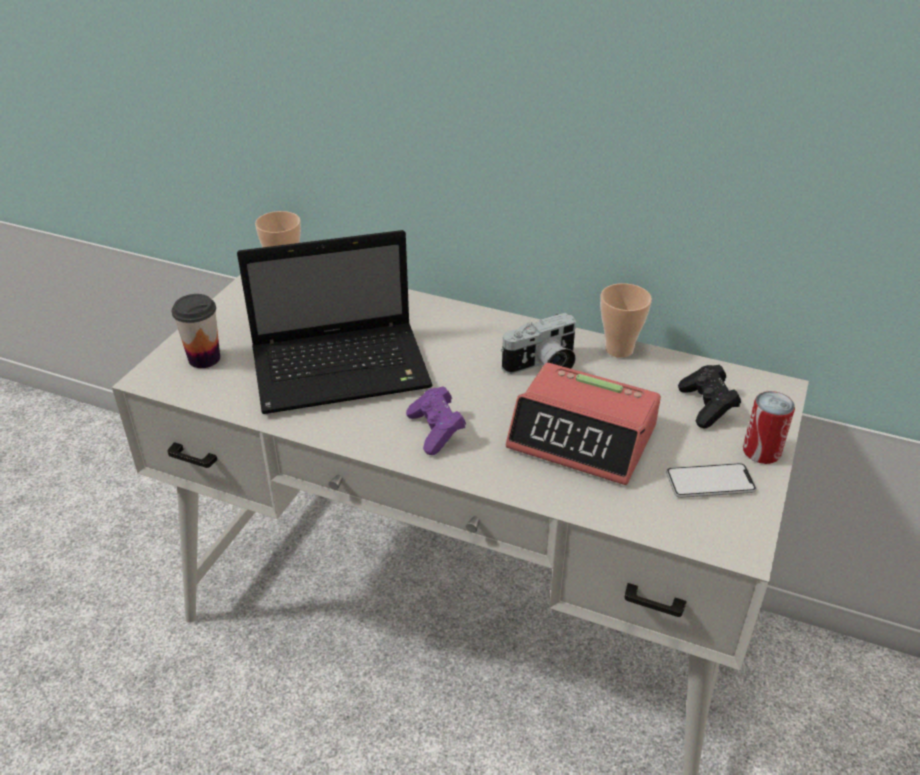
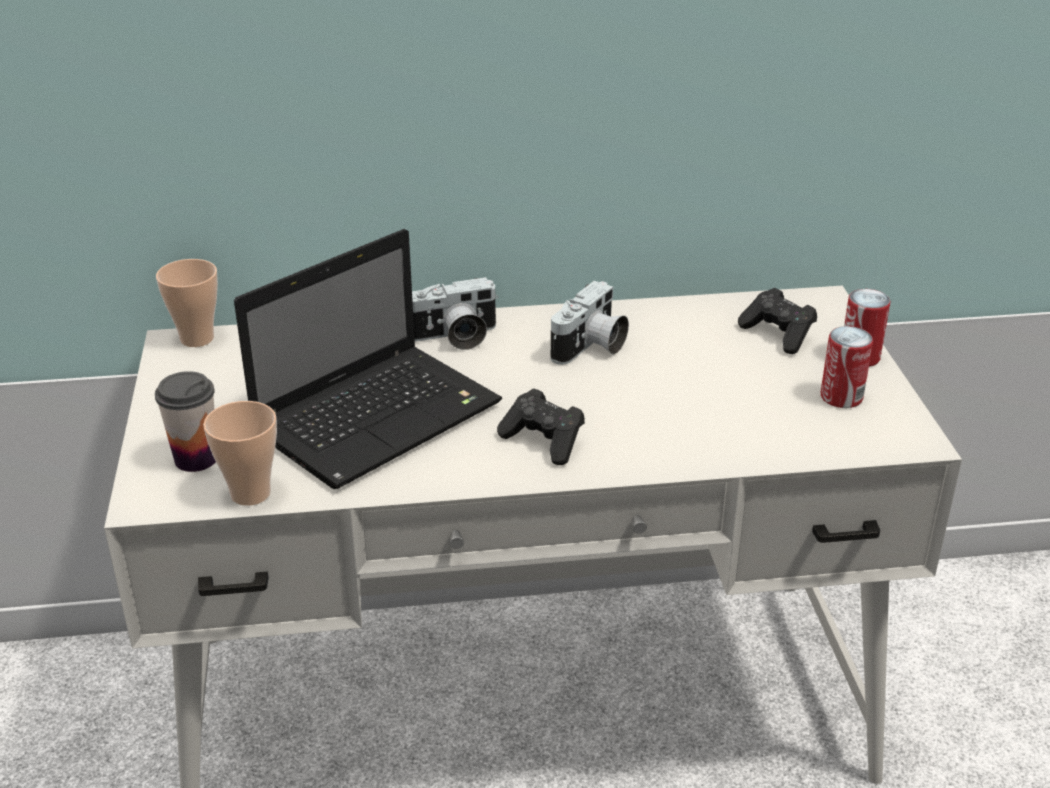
camera: 30 degrees left, 5 degrees down
(436, 431) = (544, 441): purple game controller -> black game controller
(450, 325) = (454, 337): none -> camera
(583, 437) = (693, 398): alarm clock -> none
(619, 349) = (649, 309): cup -> cup (250, 493)
(710, 482) = (841, 397): phone -> can

